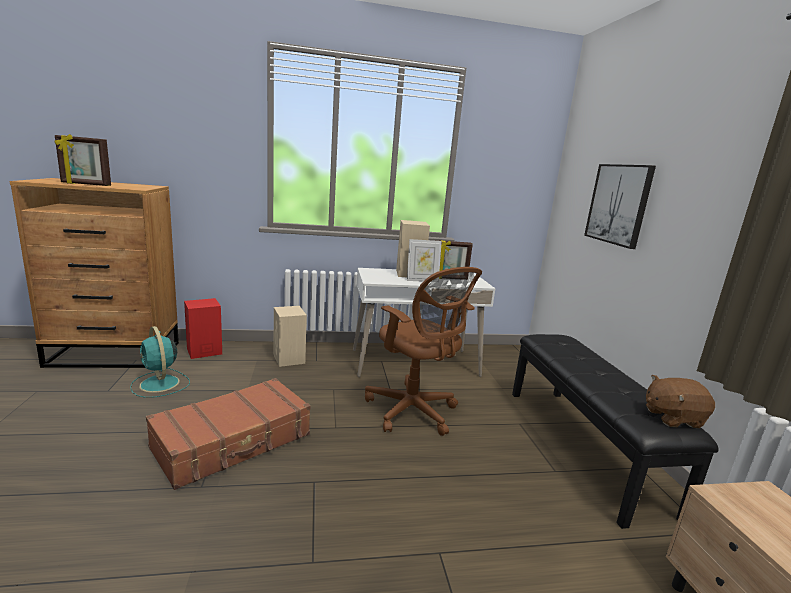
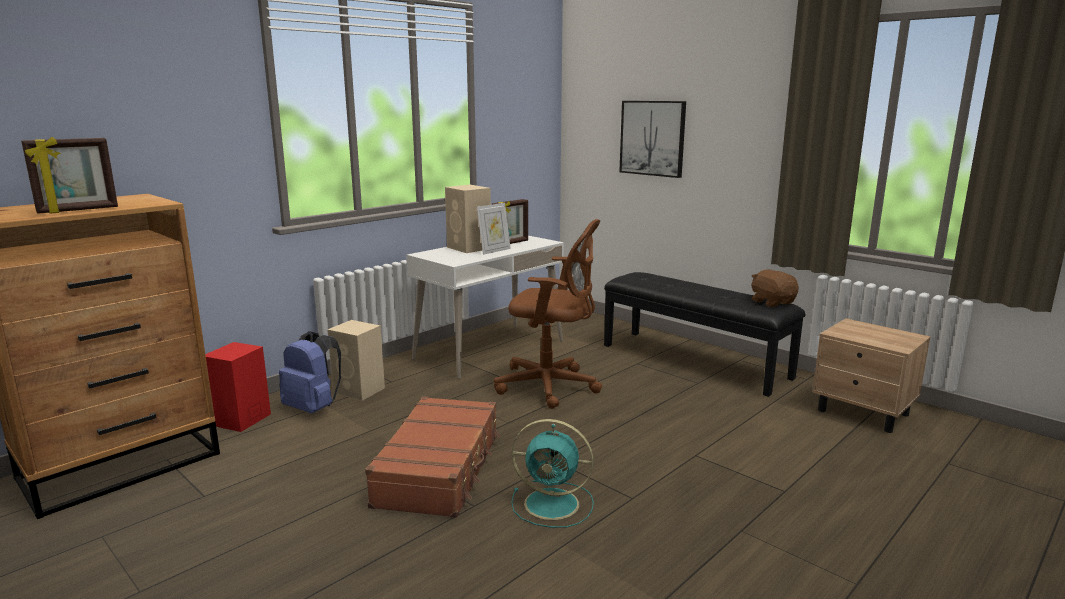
camera: 35 degrees left, 0 degrees up
(160, 384) = (258, 465): turquoise fan -> turquoise fan (554, 504)
(247, 360) = (313, 408): none -> blue backpack
(672, 417) = (772, 302): brown plush toy -> brown plush toy turned 105 degrees clockwise

